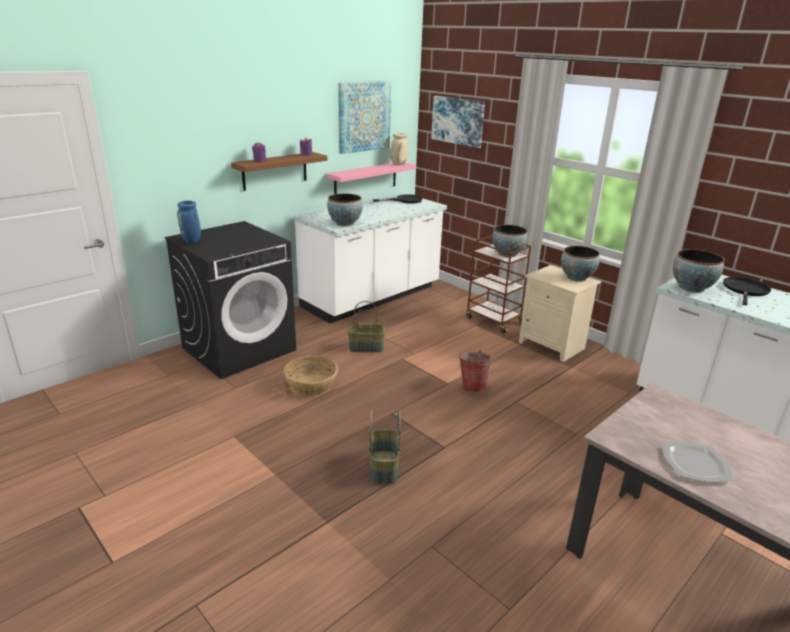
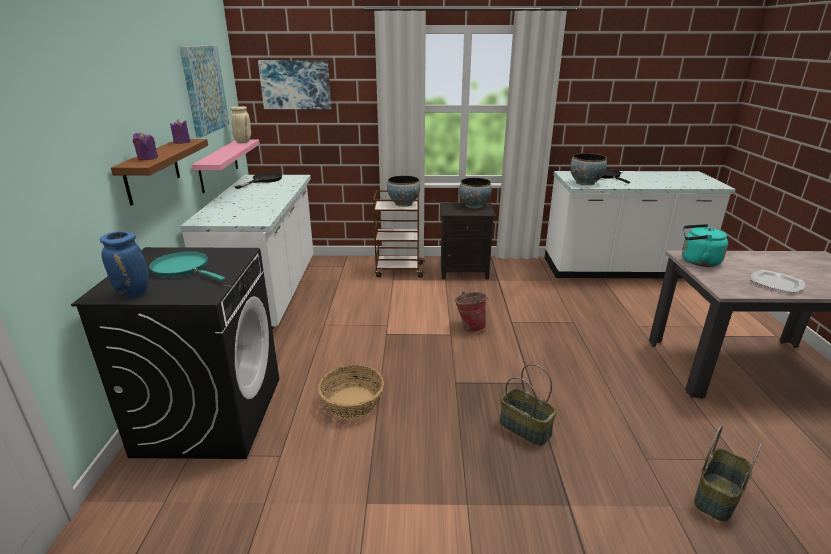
camera: 45 degrees left, 0 degrees up
(233, 238) = (183, 268): none -> turquoise frying pan
(345, 223) = (259, 216): bowl -> none
(366, 347) = (340, 341): basket -> basket (716, 496)
(553, 345) = (464, 270): beige nightstand -> black nightstand
(656, 405) = (697, 261): none -> turquoise kettle

